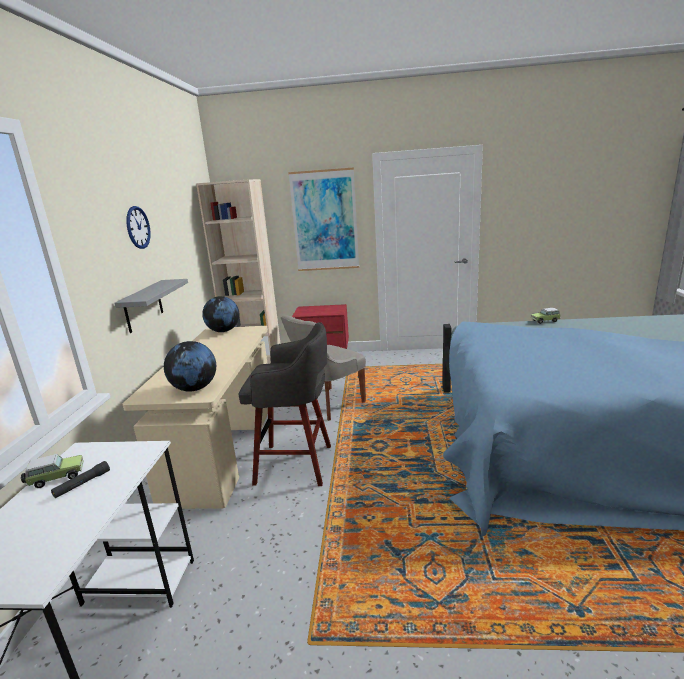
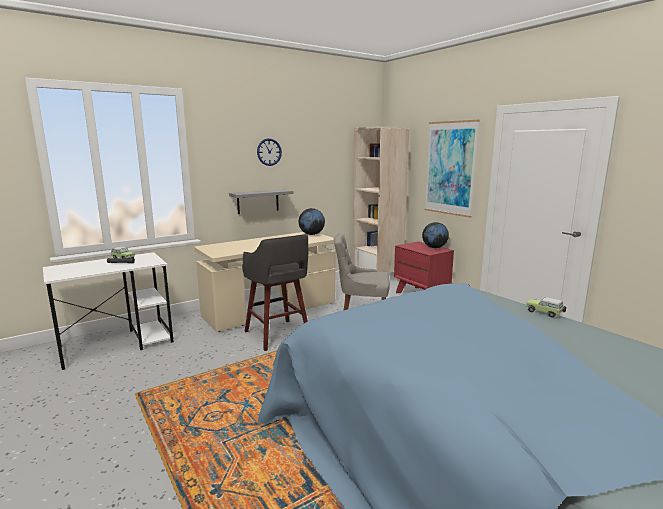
camera: 50 degrees right, 5 degrees down
(194, 388) = (224, 251): globe -> globe (434, 247)

